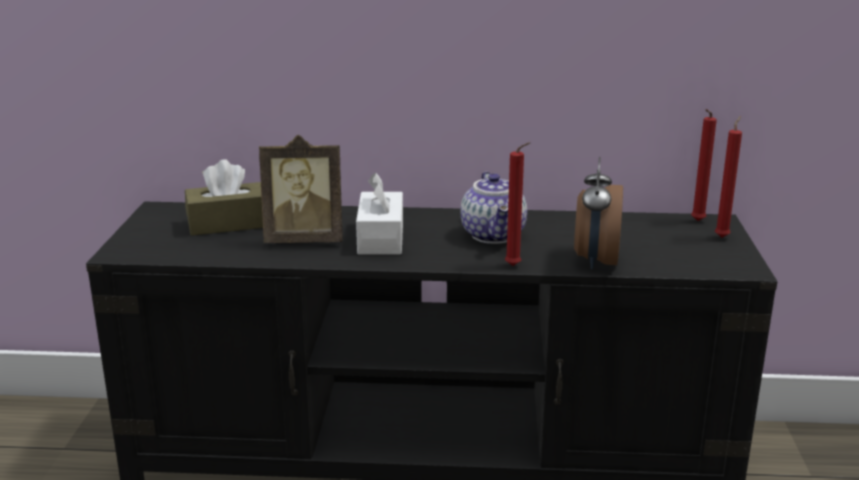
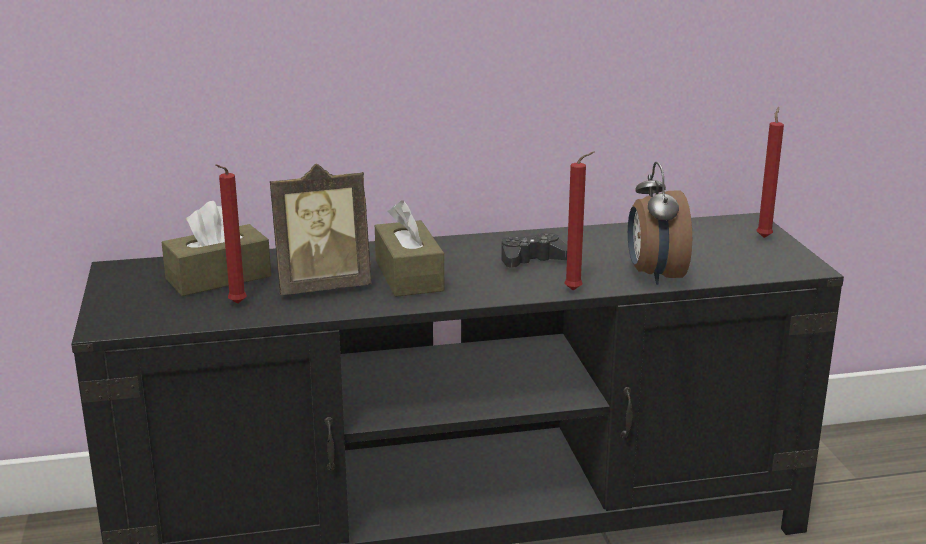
camera: 15 degrees left, 0 degrees up
(381, 238) = (409, 276): white tissue box -> brown tissue box
(495, 235) = (532, 259): teapot -> black game controller
(696, 221) = (729, 223): red candle -> red candle (235, 304)

